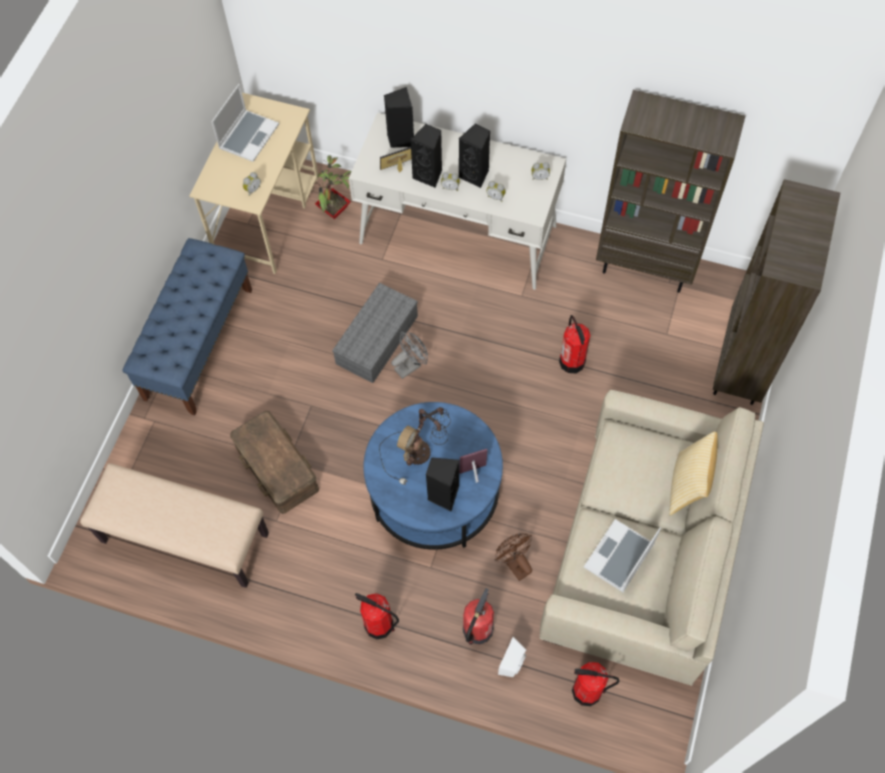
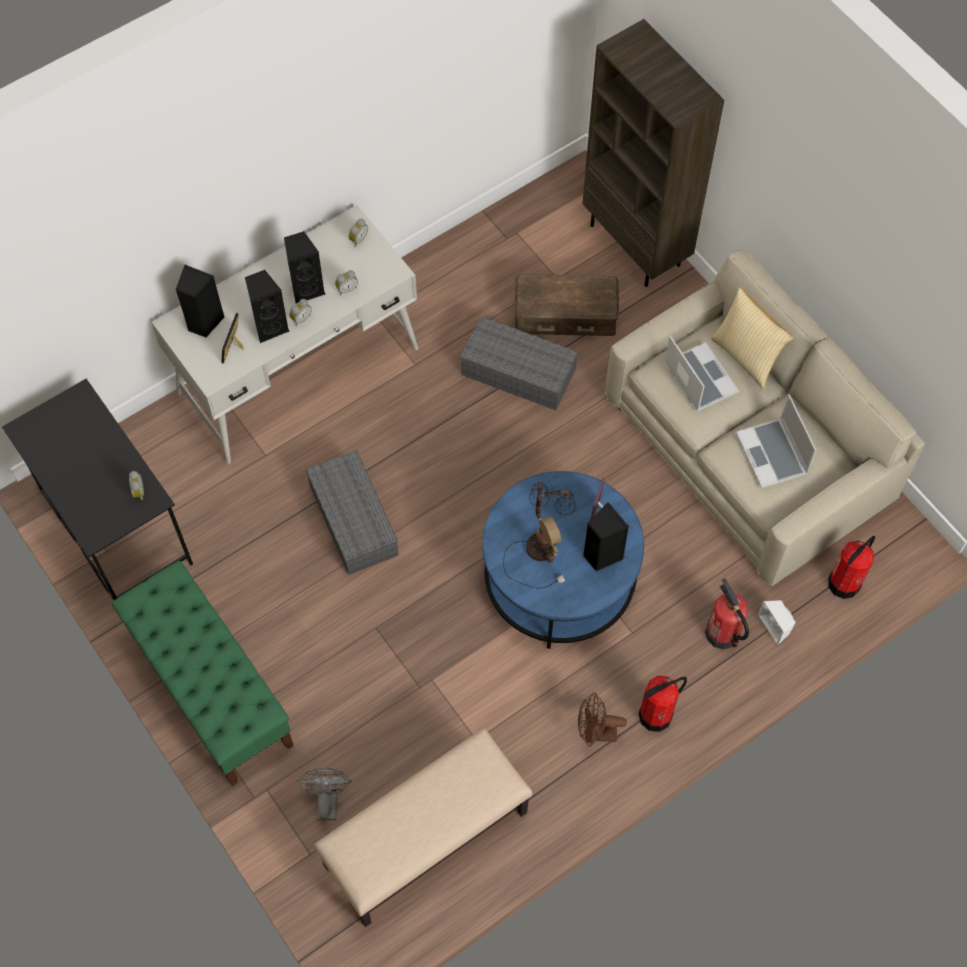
camera: 55 degrees left, 0 degrees up
(199, 343) = (211, 689): blue bench -> green bench
(248, 136) = (66, 454): laptop -> laptop (699, 378)
(268, 216) = (115, 526): beige desk -> black desk
(276, 468) = (418, 704): brown storage box -> brown storage box (565, 314)
(335, 211) = (169, 460): potted plant -> none
(410, 365) = (407, 509): grey fan -> grey fan (327, 800)
(514, 563) = (682, 559): brown fan -> brown fan (595, 733)
(572, 361) = (520, 372): fire extinguisher -> grey storage box
(646, 266) = (474, 244): brown bookcase -> none

